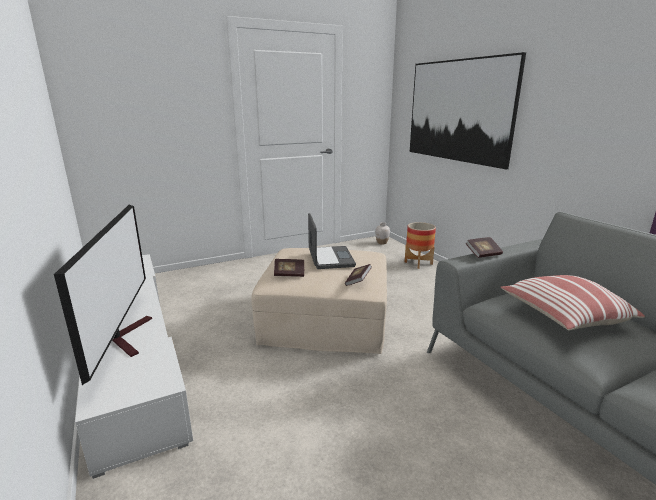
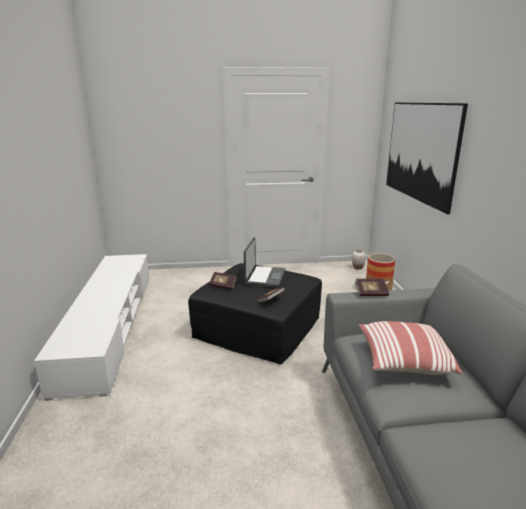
camera: 20 degrees right, 0 degrees up
(127, 336) = (94, 313): television -> none
(324, 319) = (257, 327): beige ottoman -> black ottoman

